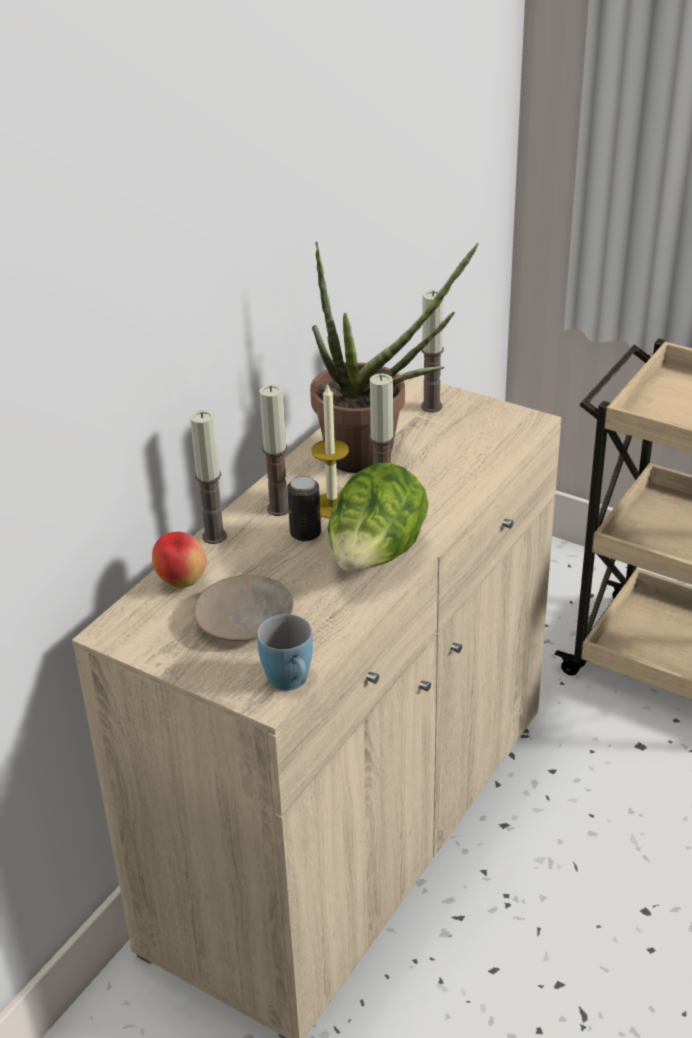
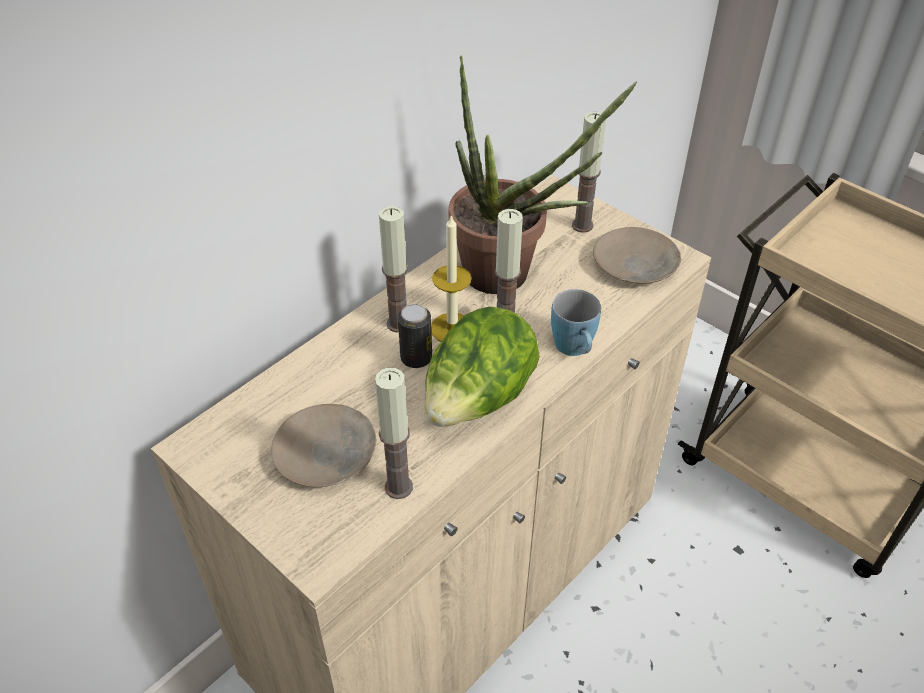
camera: 10 degrees right, 10 degrees up
(182, 582) = (278, 397): apple -> none
(214, 536) = (326, 346): candle -> candle (399, 487)
(292, 683) = (348, 546): blue mug -> blue mug (575, 350)
(492, 432) = (636, 265): none -> beige plate

